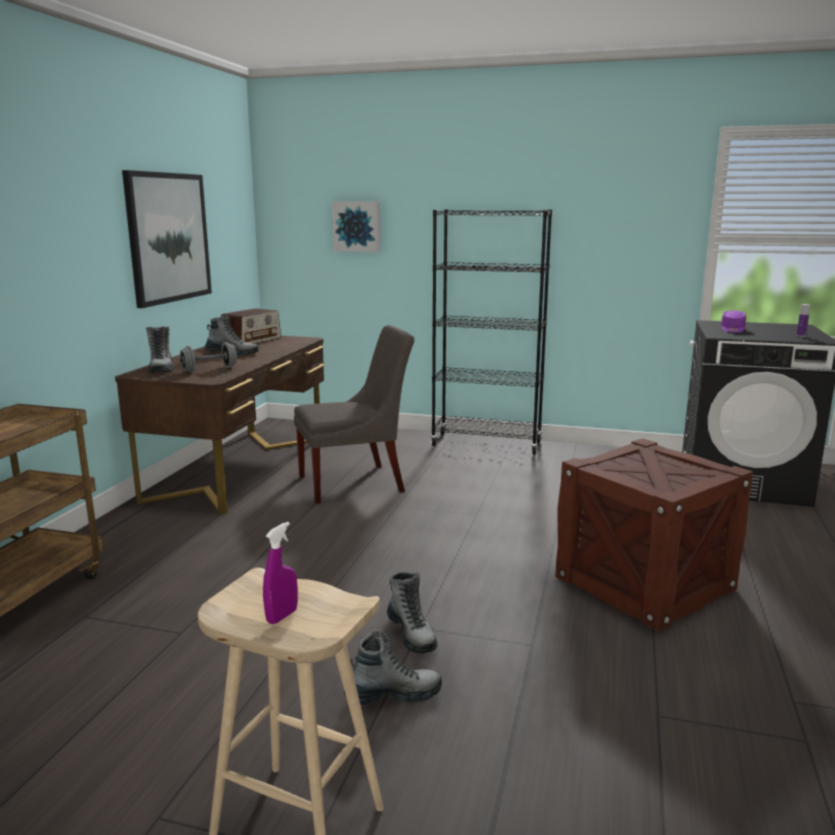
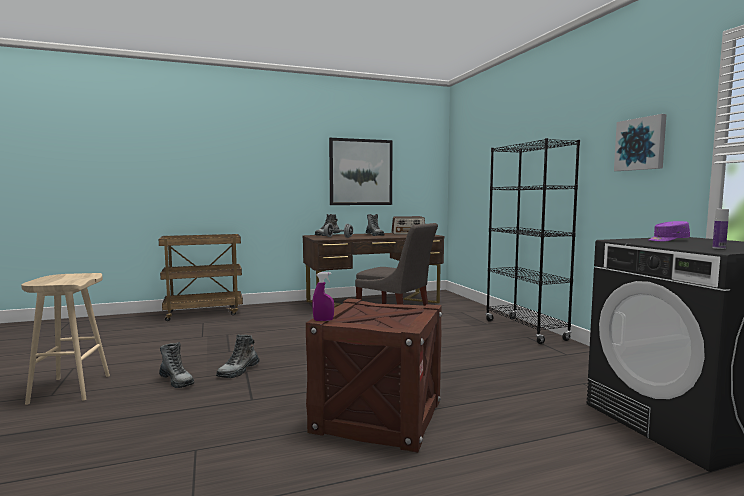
camera: 55 degrees right, 10 degrees down
(282, 616) = (55, 280): purple spray bottle -> purple spray bottle (323, 320)
(357, 226) = (484, 166): picture -> picture (641, 144)

